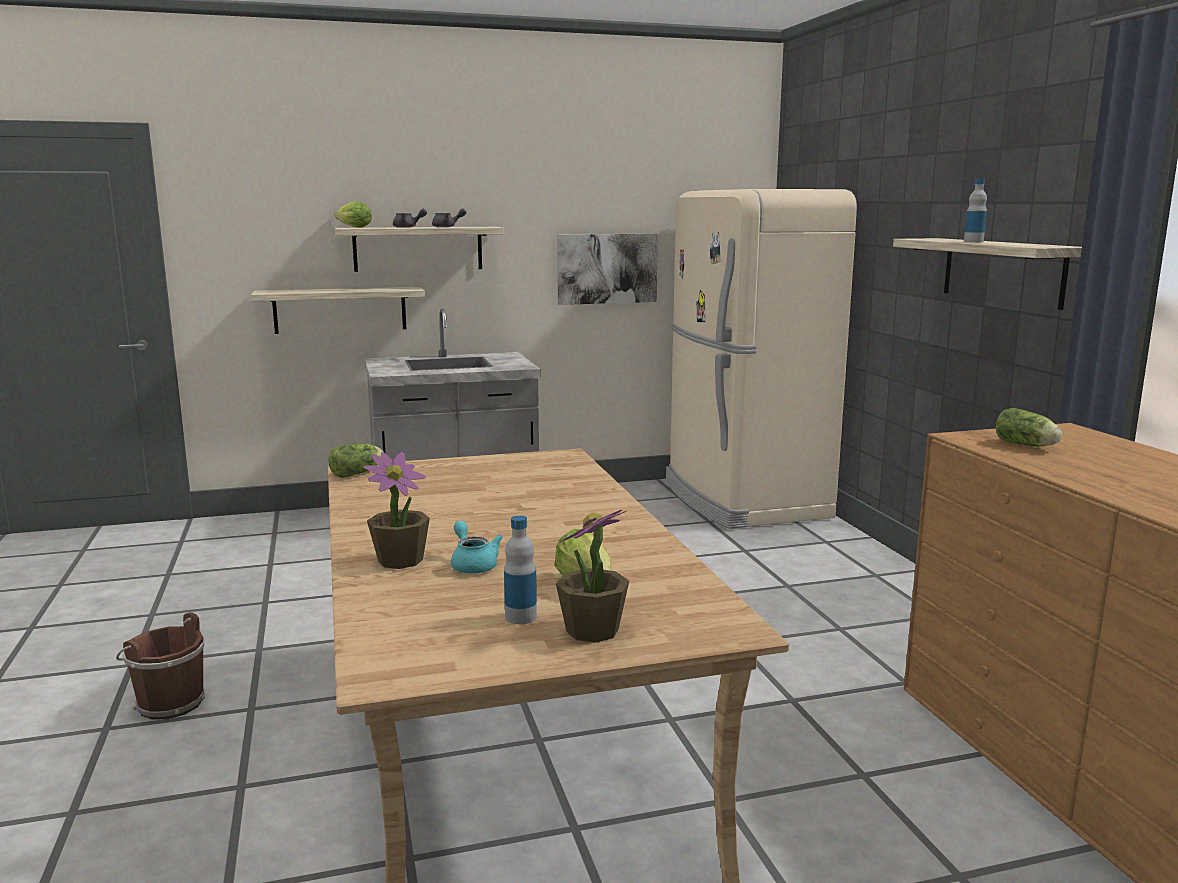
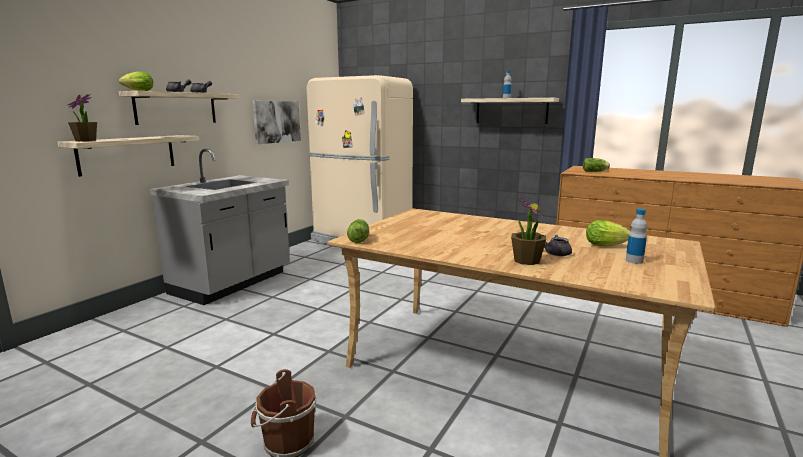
camera: 45 degrees left, 0 degrees up
(473, 564) = (553, 253): turquoise teapot -> grey teapot
(592, 630) = (662, 256): potted plant -> potted plant (86, 140)

